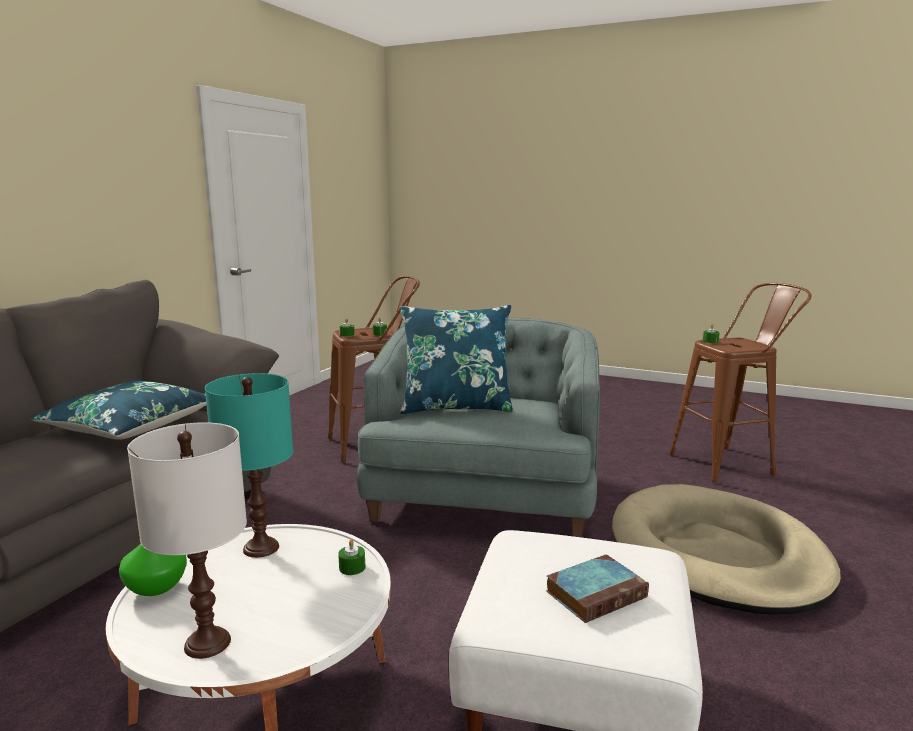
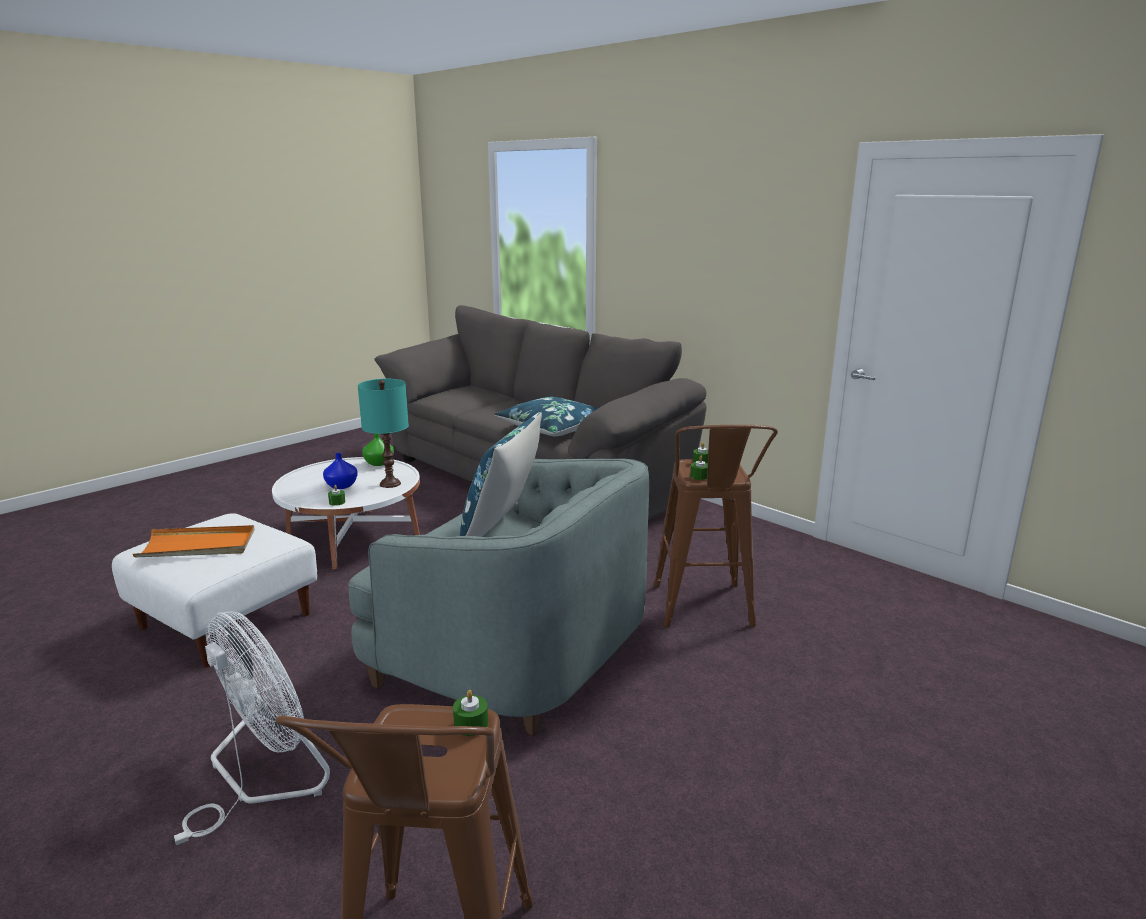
camera: 110 degrees right, 5 degrees up
(208, 643) = (319, 473): white table lamp -> none
(280, 589) = (341, 486): none -> blue vase
(597, 593) = (198, 546): book -> orange tray
(717, 555) = (254, 773): beige dog bed -> white fan

